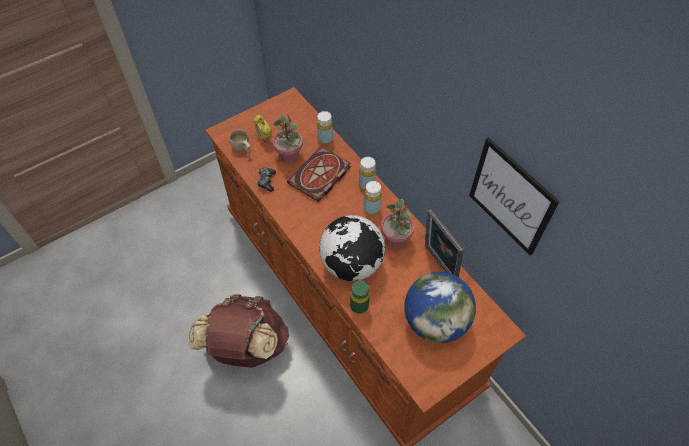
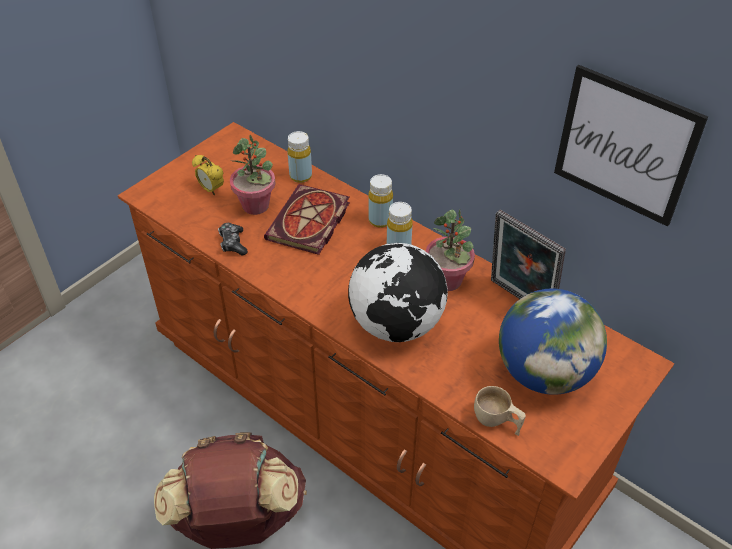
camera: 15 degrees left, 10 degrees down
(242, 149) = (182, 209): beige cup -> beige cup (497, 421)
(359, 306) = (427, 377): green bottle -> none

